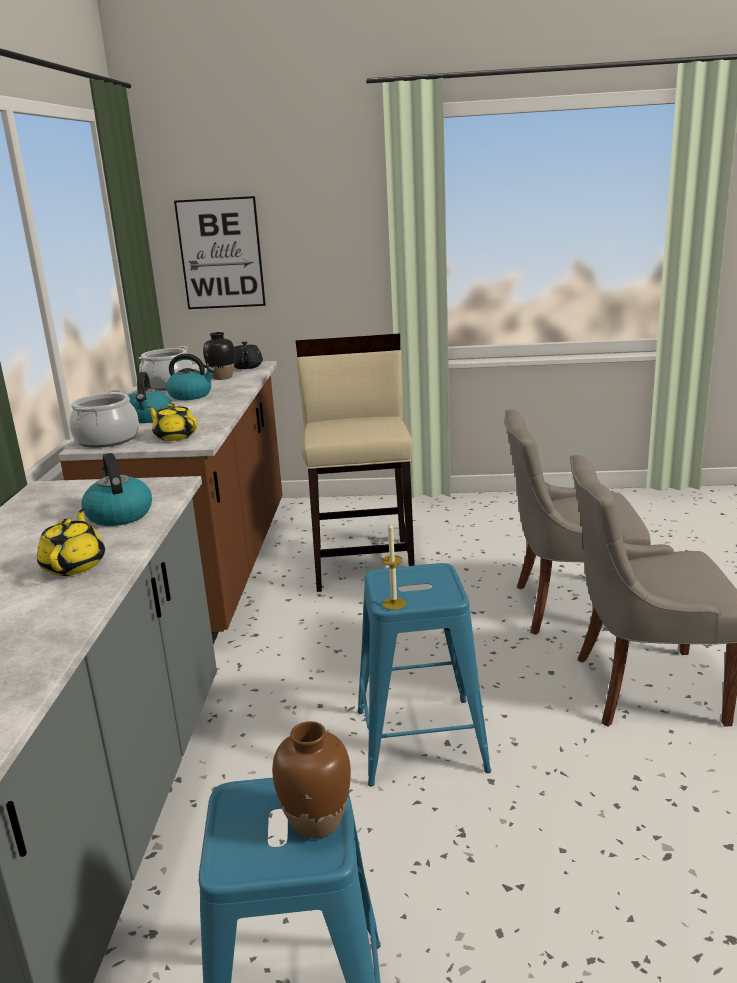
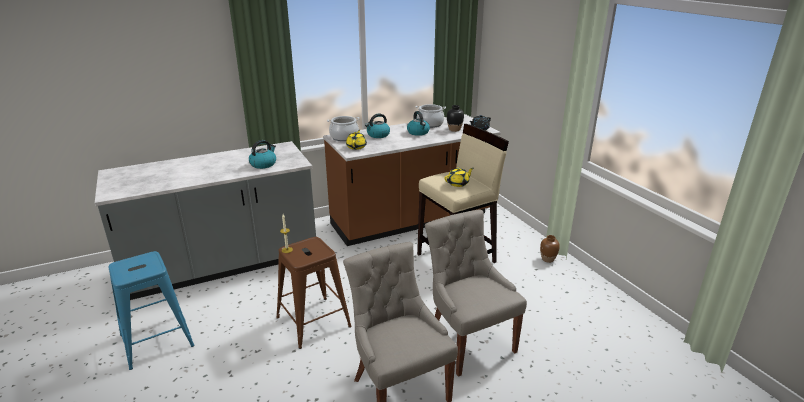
camera: 60 degrees right, 5 degrees up
(75, 565) = (217, 171): yellow teapot -> yellow teapot (458, 183)
(221, 254) = (507, 62): picture -> none
(316, 821) = (138, 273): brown vase -> brown vase (547, 259)
(419, 740) = (313, 322): blue stool -> brown stool

